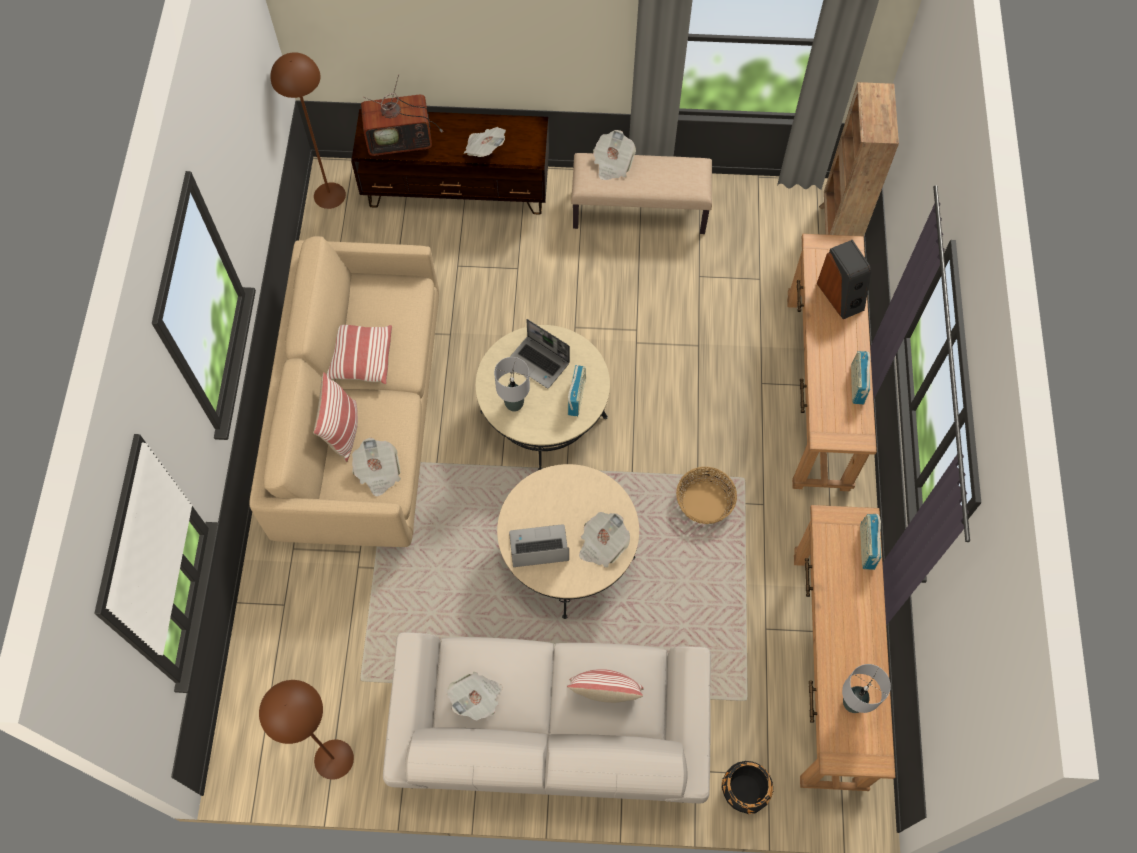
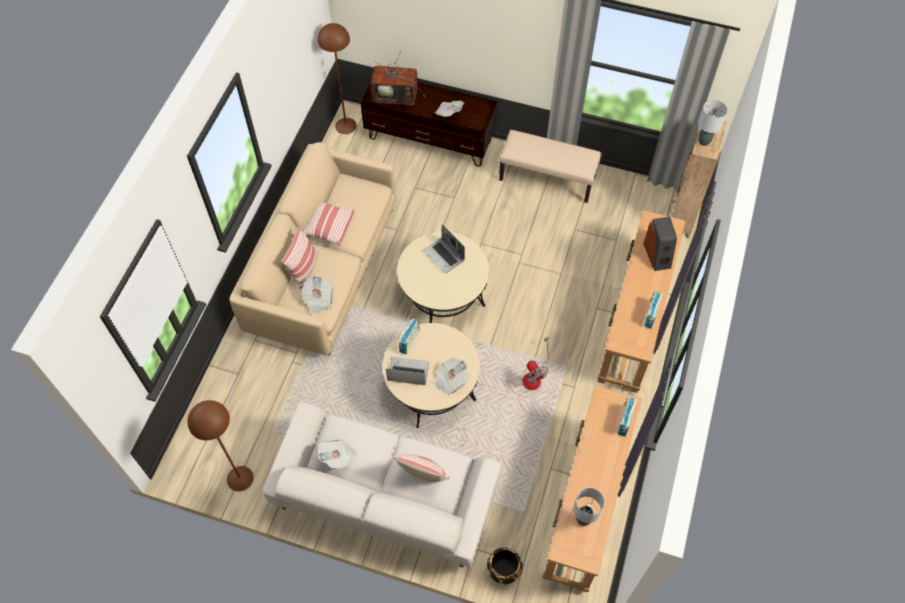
camera: 15 degrees right, 5 degrees down
(514, 404) = (420, 278): grey table lamp -> grey table lamp (704, 141)
(576, 397) = (462, 283): radio -> radio (409, 341)
(612, 164) = (532, 141): newspaper -> none
(704, 502) = (534, 375): basket -> fan

